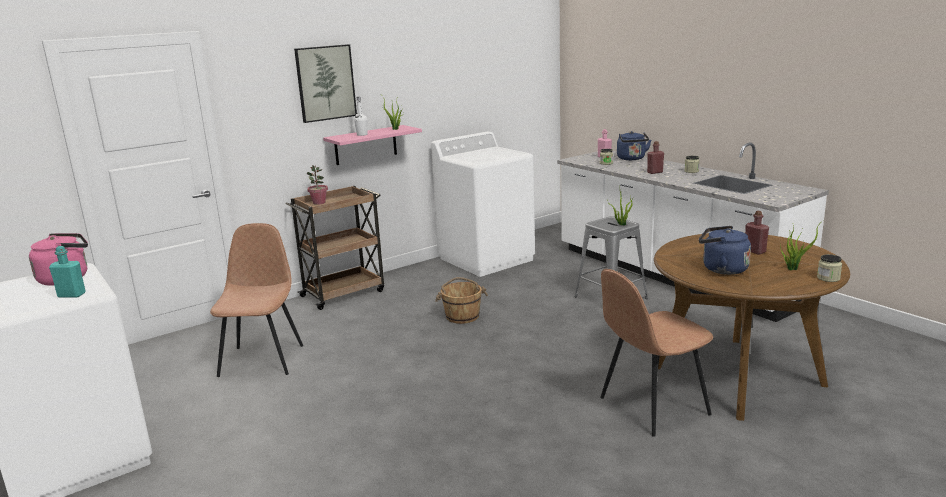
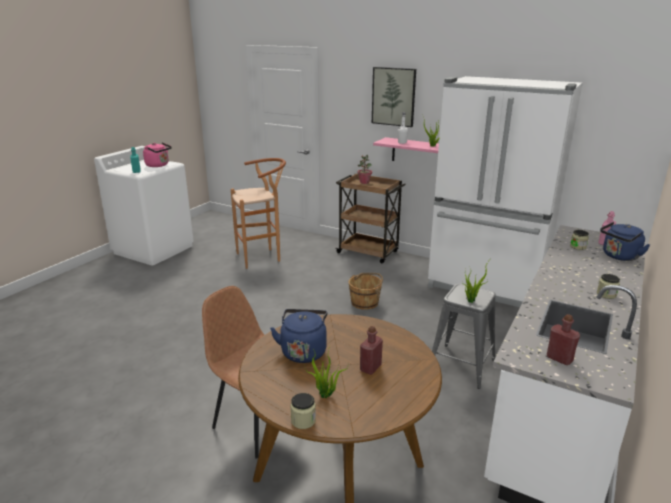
camera: 65 degrees right, 5 degrees up
(262, 359) = (263, 257): brown chair -> brown stool
(486, 259) = (486, 286): white washing machine -> white fridge
(655, 172) = (572, 274): red bottle -> red bottle (559, 358)

